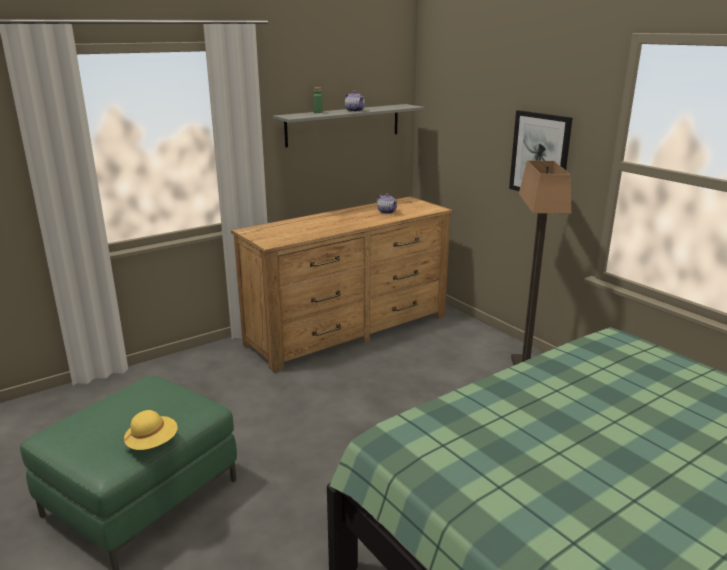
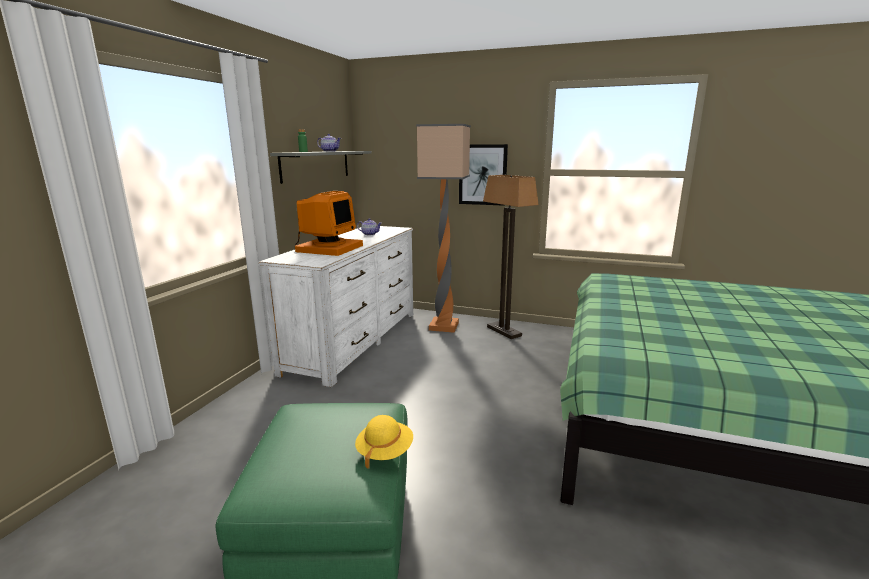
camera: 35 degrees left, 5 degrees down
(312, 225) = (328, 248): none -> monitor
(348, 330) = (354, 340): brown dresser -> white dresser
(461, 341) = (445, 326): none -> floor lamp

